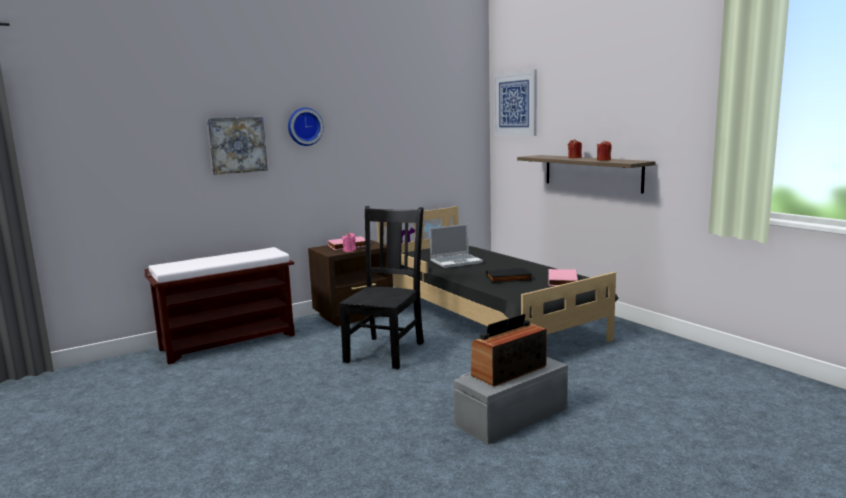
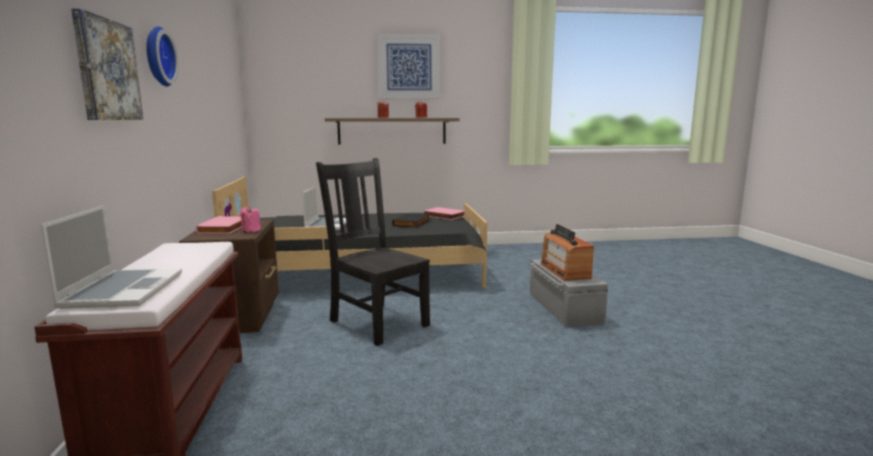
camera: 65 degrees left, 0 degrees up
(181, 264) = (123, 290): none -> laptop
(515, 104) = (287, 66): picture -> picture (408, 67)

